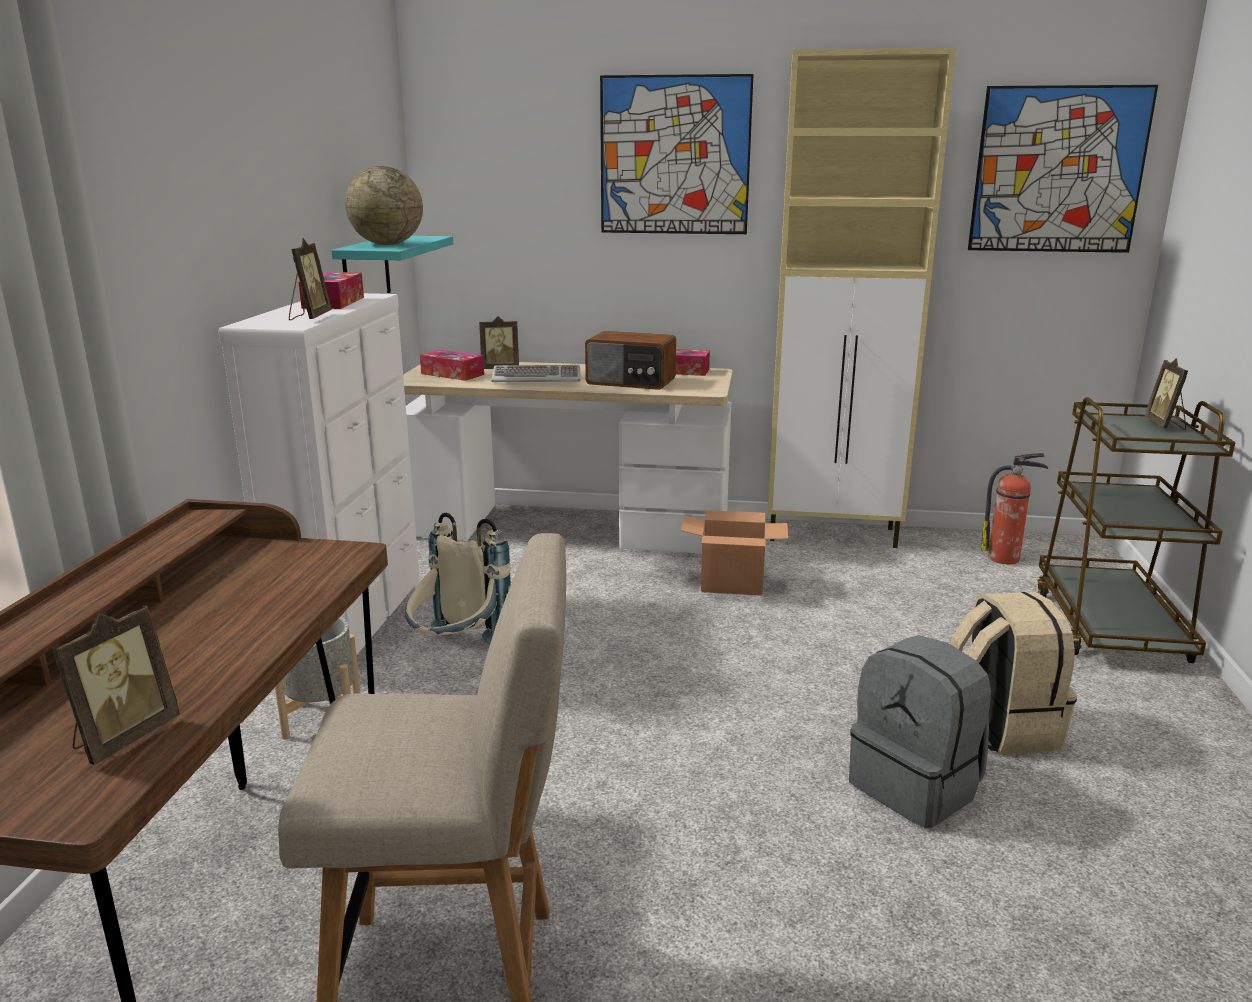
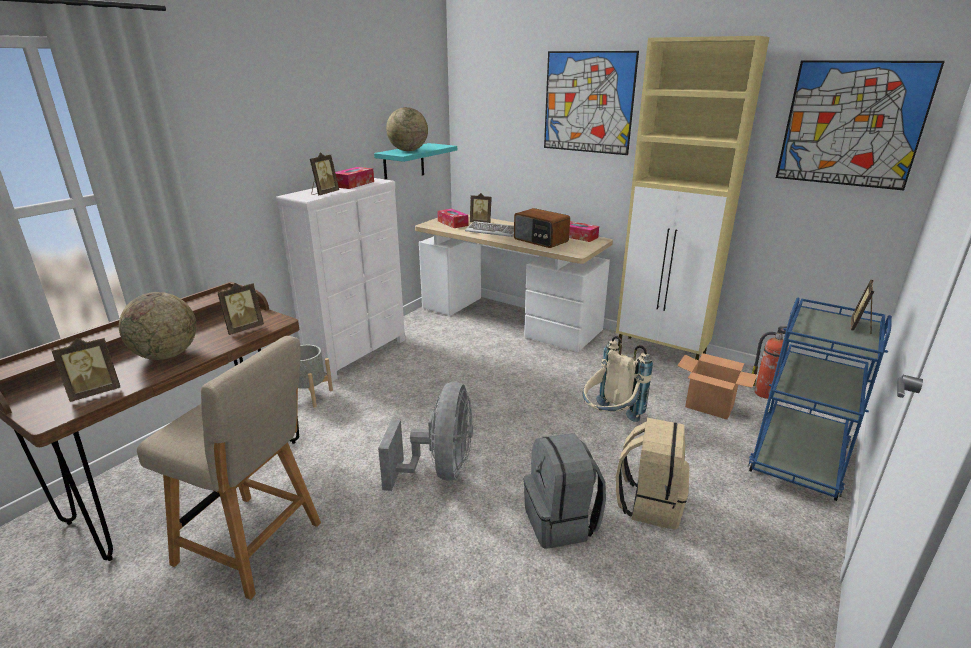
camera: 25 degrees right, 5 degrees up
(195, 645) = (167, 355): none -> globe
(297, 574) = (243, 329): none -> picture frame
(458, 653) = (393, 378): beige backpack -> beige backpack (609, 419)
(673, 769) = (440, 470): none -> grey fan
(733, 584) = (569, 372): cardboard box -> cardboard box (710, 406)
(1109, 626) = (798, 458): brown cart -> blue cart

